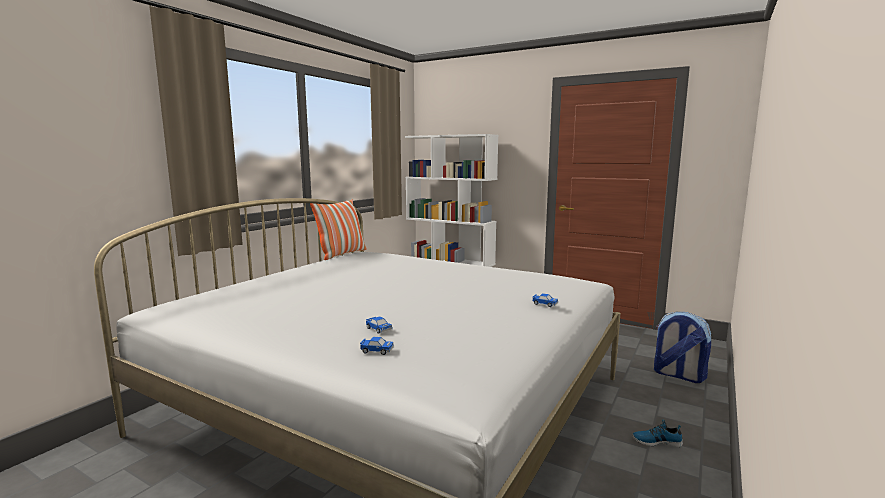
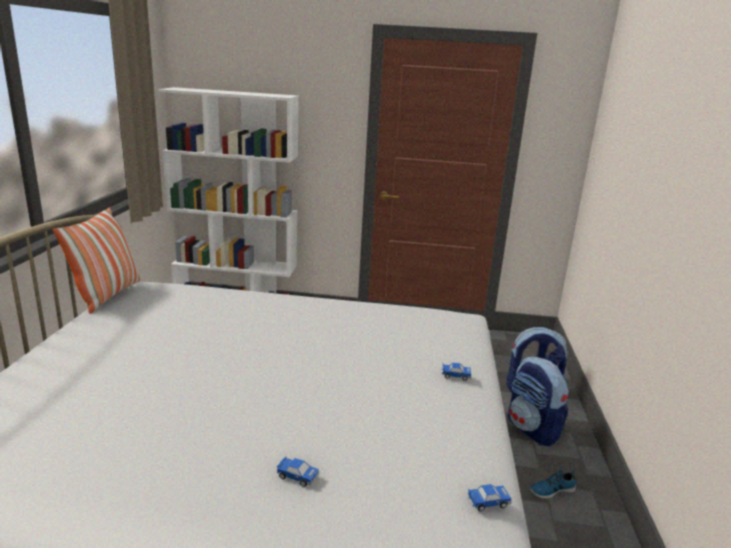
camera: 25 degrees left, 10 degrees up
(376, 350) = (328, 527): toy car -> toy car (487, 502)
(663, 399) = (533, 430): none -> backpack

